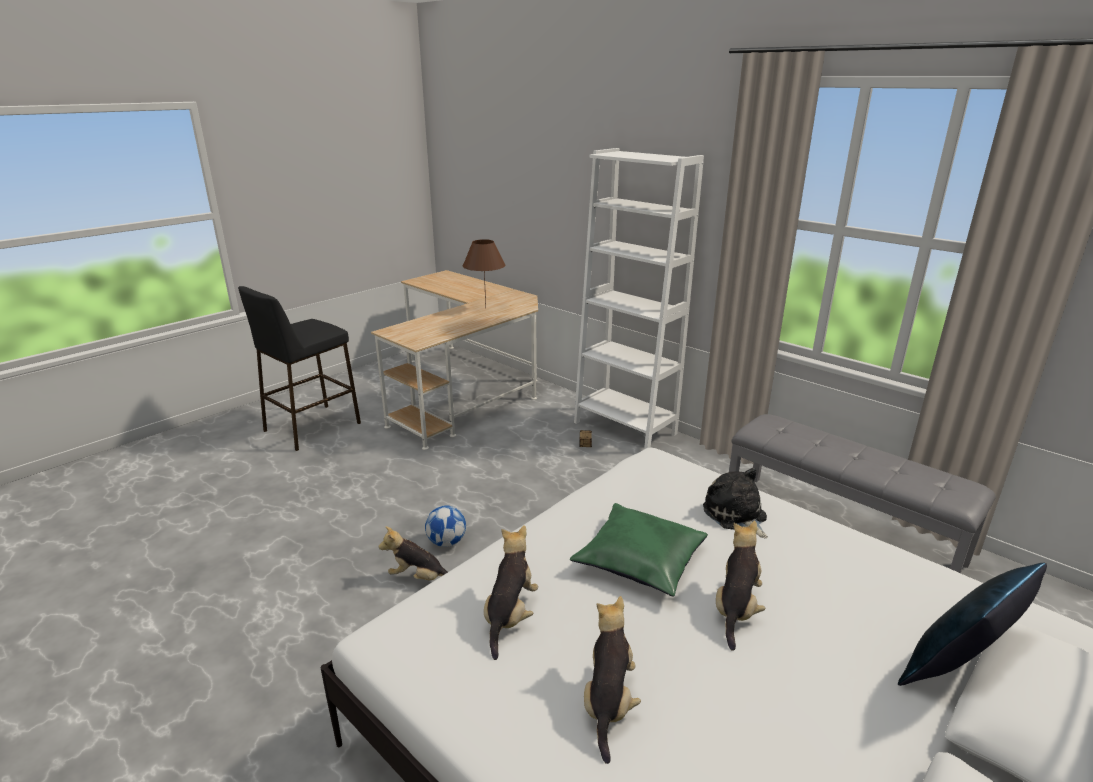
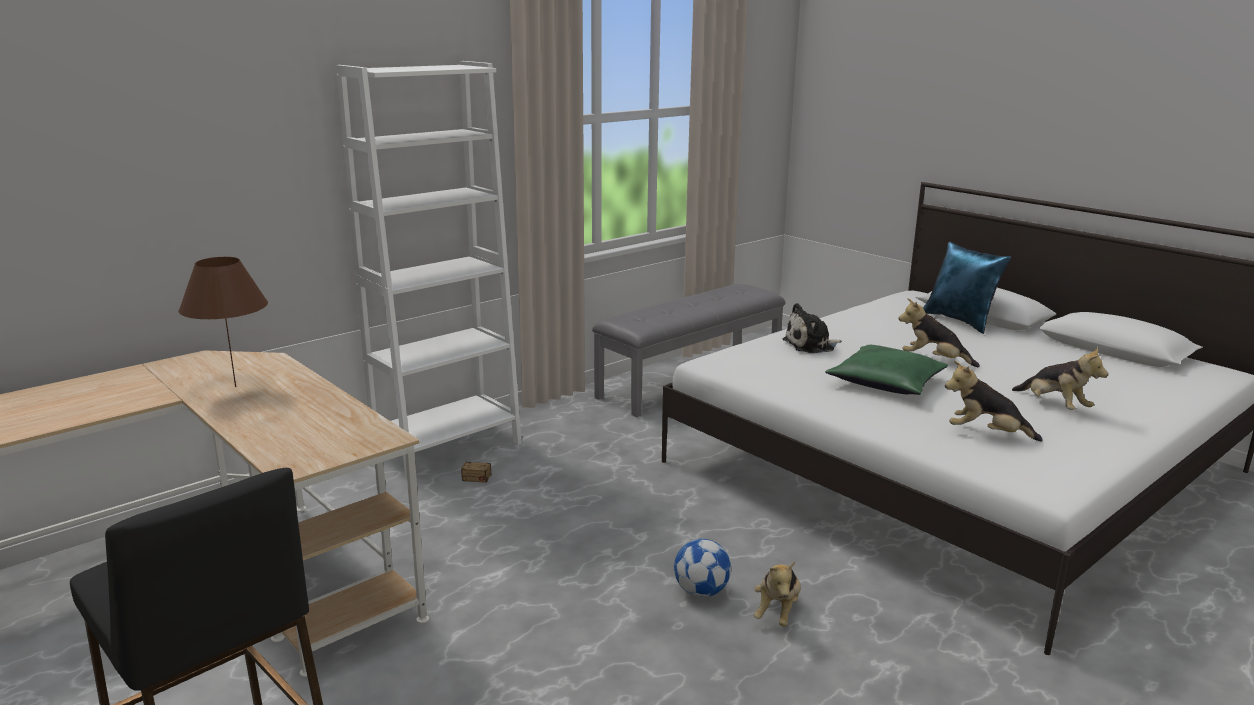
camera: 85 degrees left, 5 degrees down
(608, 702) = (1054, 406): plush toy -> plush toy turned 135 degrees counterclockwise

